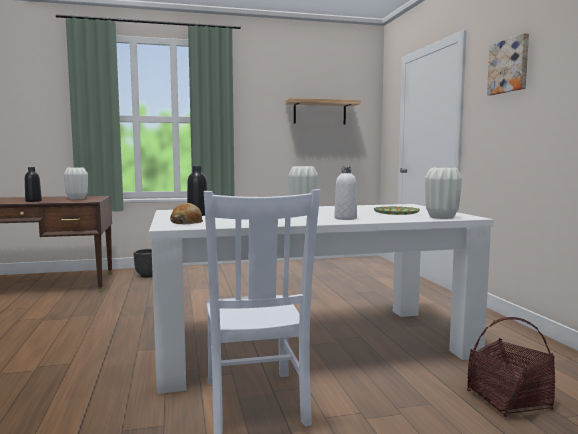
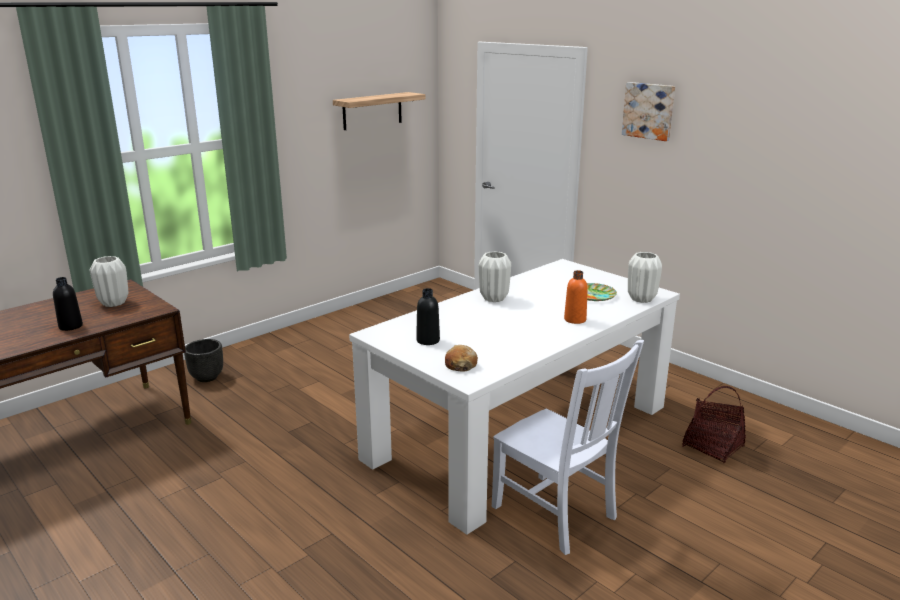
camera: 30 degrees left, 15 degrees up
(345, 218) = (575, 319): white bottle -> orange bottle

